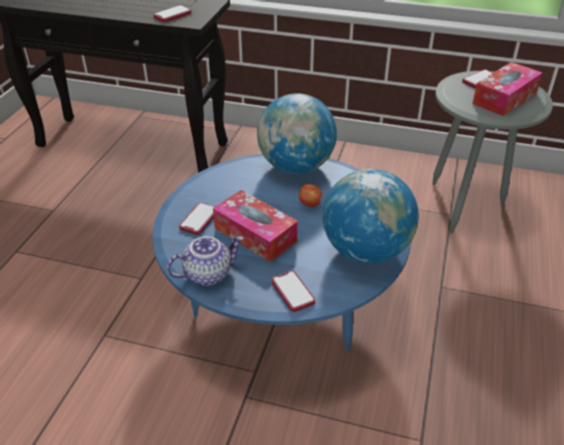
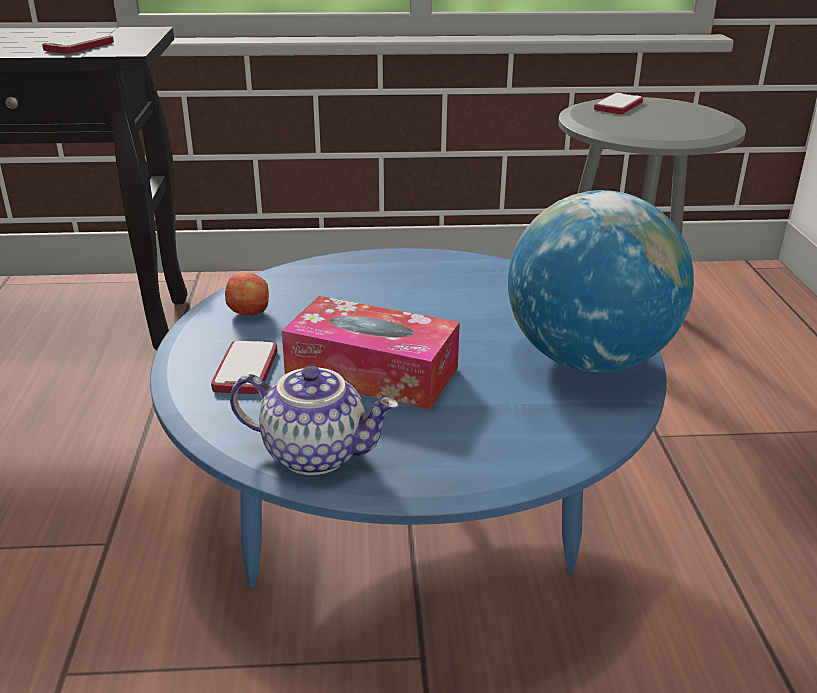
camera: 20 degrees left, 10 degrees down
(208, 273) = (317, 453): teapot -> teapot turned 60 degrees clockwise
(293, 292) = (507, 448): phone -> none
(296, 166) = (380, 266): globe -> none
(310, 204) = (442, 311): apple -> apple (250, 312)
(504, 98) = (671, 119): tissue box -> none

